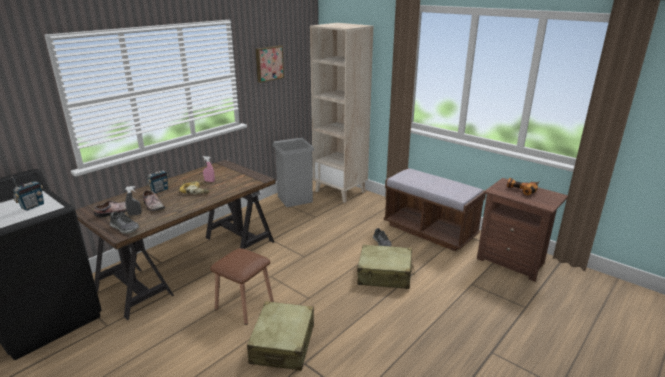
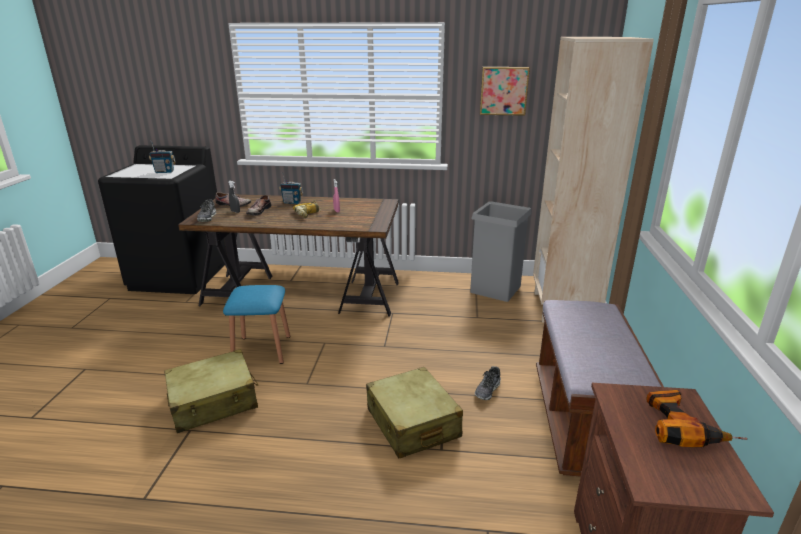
camera: 55 degrees right, 0 degrees up
(244, 305) = (262, 350): brown stool -> blue stool

